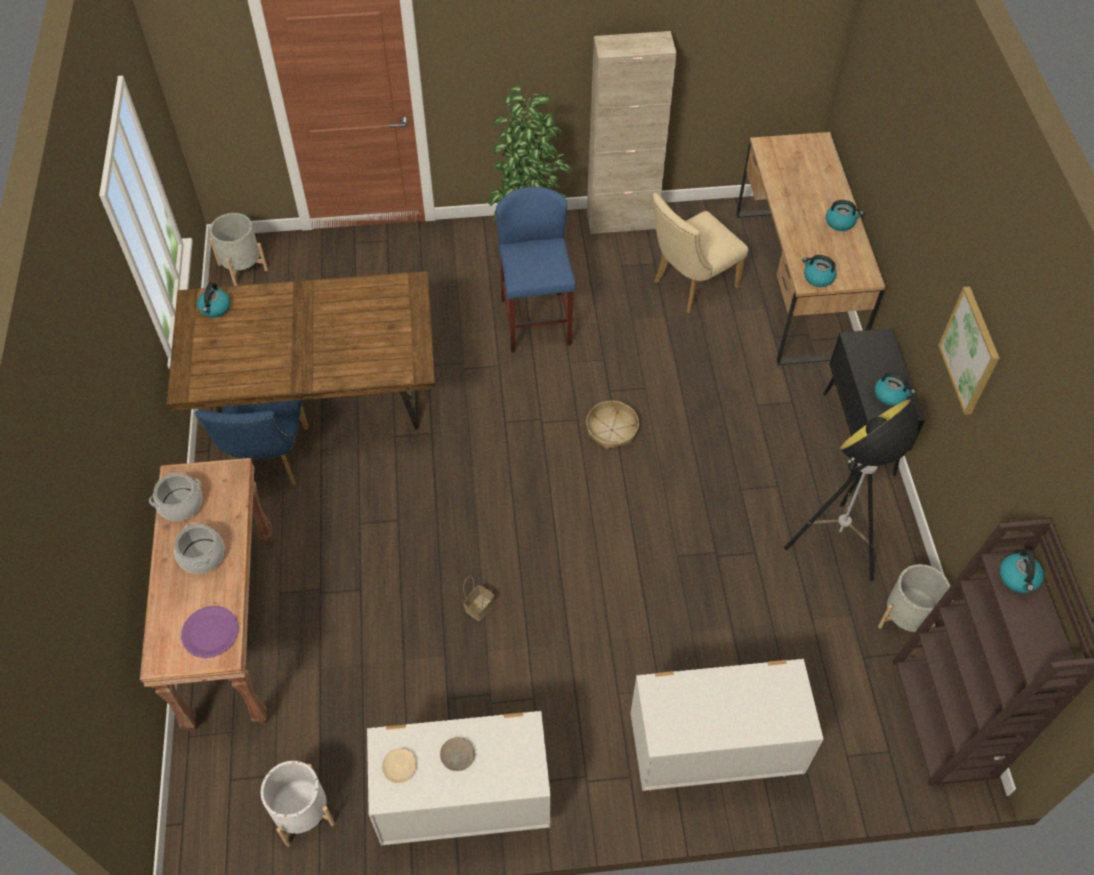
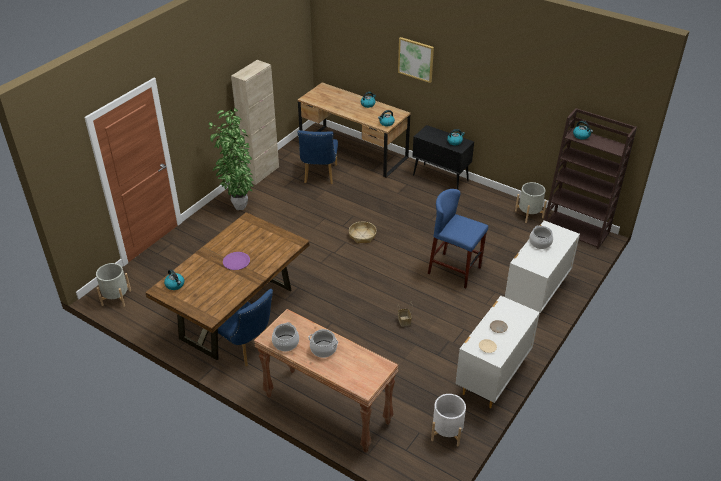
camera: 50 degrees left, 15 degrees down
(210, 632) = (368, 365): purple plate -> purple plate (236, 261)
(536, 322) = (280, 225): blue stool -> blue stool (454, 270)
(689, 286) = (319, 176): beige chair -> blue chair
(733, 690) = (540, 243): none -> cooking pot
(834, 546) = (481, 212): floor lamp -> none
(970, 350) = (487, 90): picture -> picture (416, 59)

